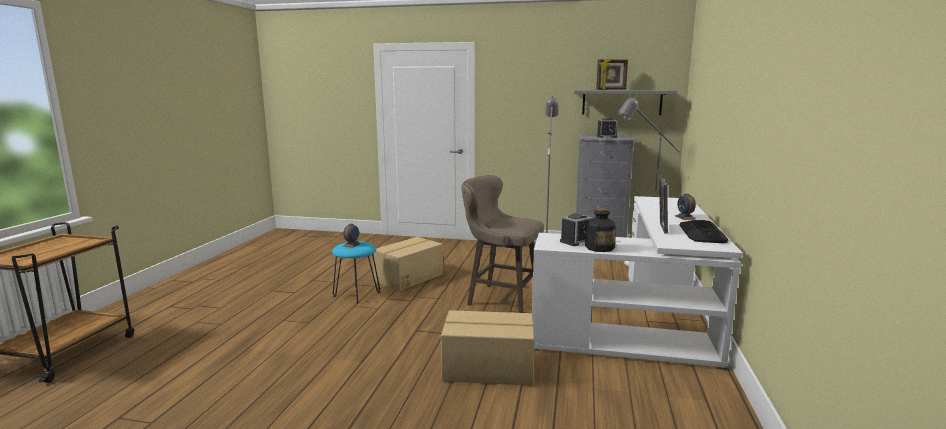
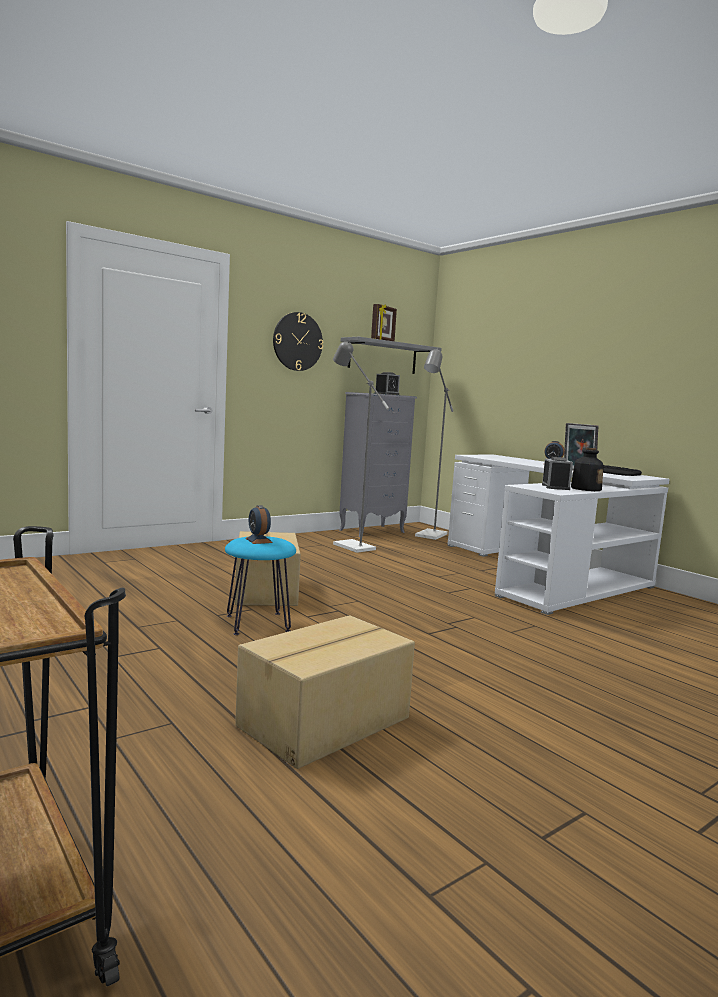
camera: 50 degrees left, 5 degrees down
(488, 369) = (566, 638): cardboard box -> cardboard box (326, 722)
(500, 298) = (410, 585): beige stool -> none
(532, 97) = (297, 341): none -> wall clock

